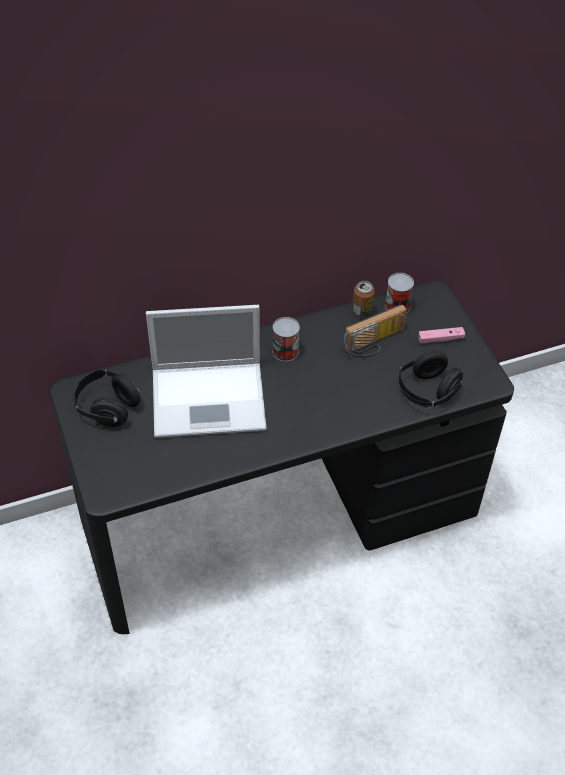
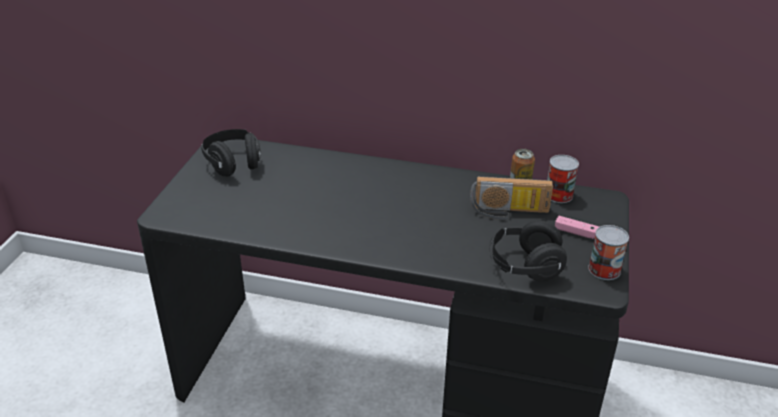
camera: 35 degrees right, 15 degrees down
(211, 399) = (319, 191): laptop -> none
(285, 351) = (418, 185): can -> can (604, 269)

